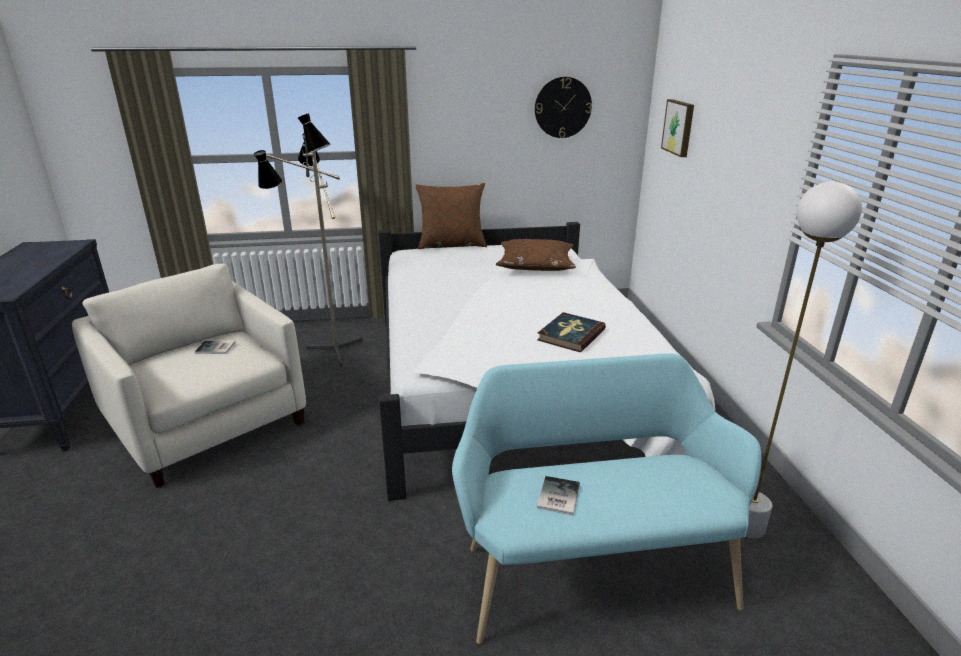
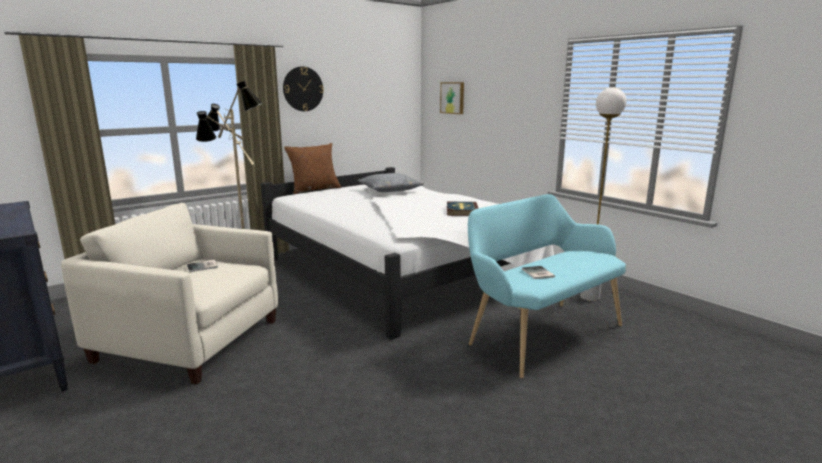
camera: 30 degrees left, 10 degrees down
(535, 265) = (390, 190): brown pillow -> grey pillow
(562, 107) = (373, 90): wall clock -> wall clock (303, 89)

